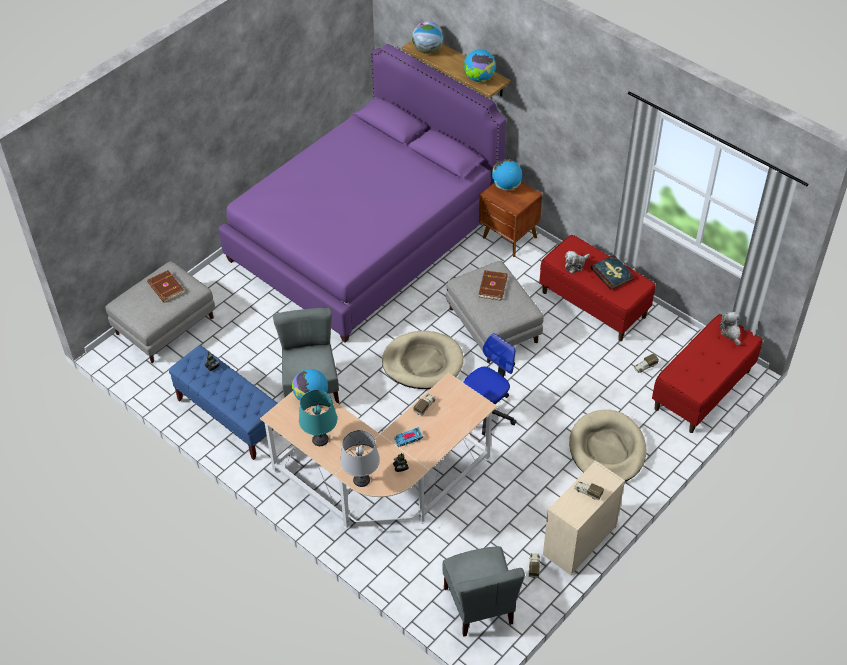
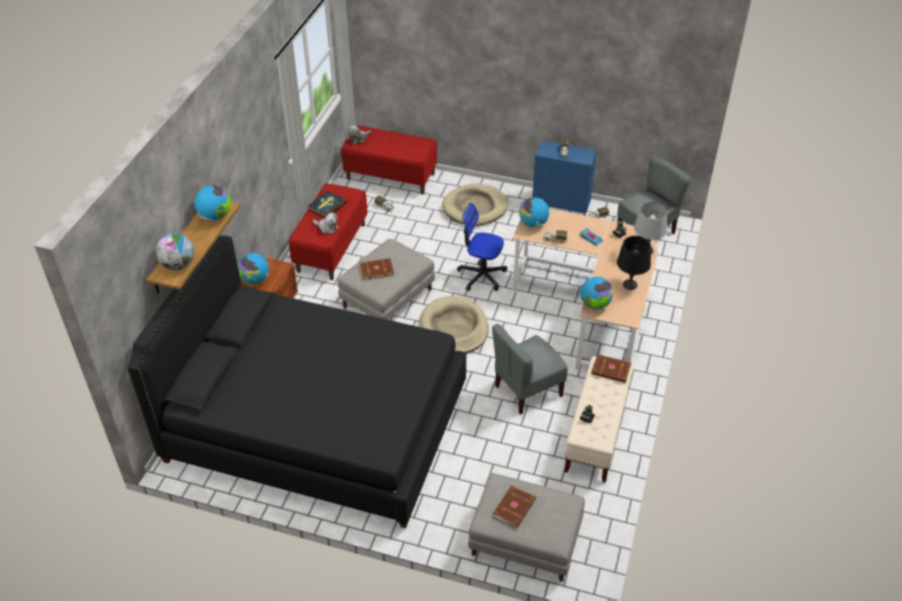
camera: 115 degrees left, 5 degrees down
(230, 417) = (596, 434): blue bench -> beige bench
(251, 408) = (611, 370): none -> brown book
(320, 439) = (630, 285): turquoise table lamp -> black table lamp
(365, 237) = (317, 423): purple bed -> black bed
(460, 398) = (533, 224): none -> globe
(579, 541) = (562, 202): beige dresser -> blue dresser

